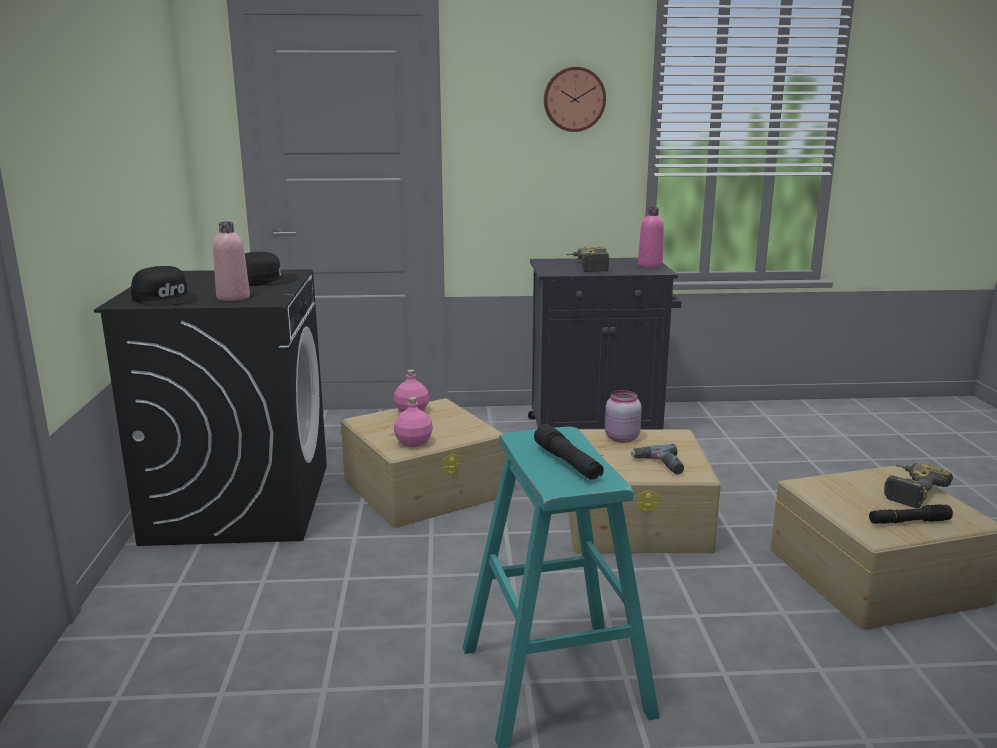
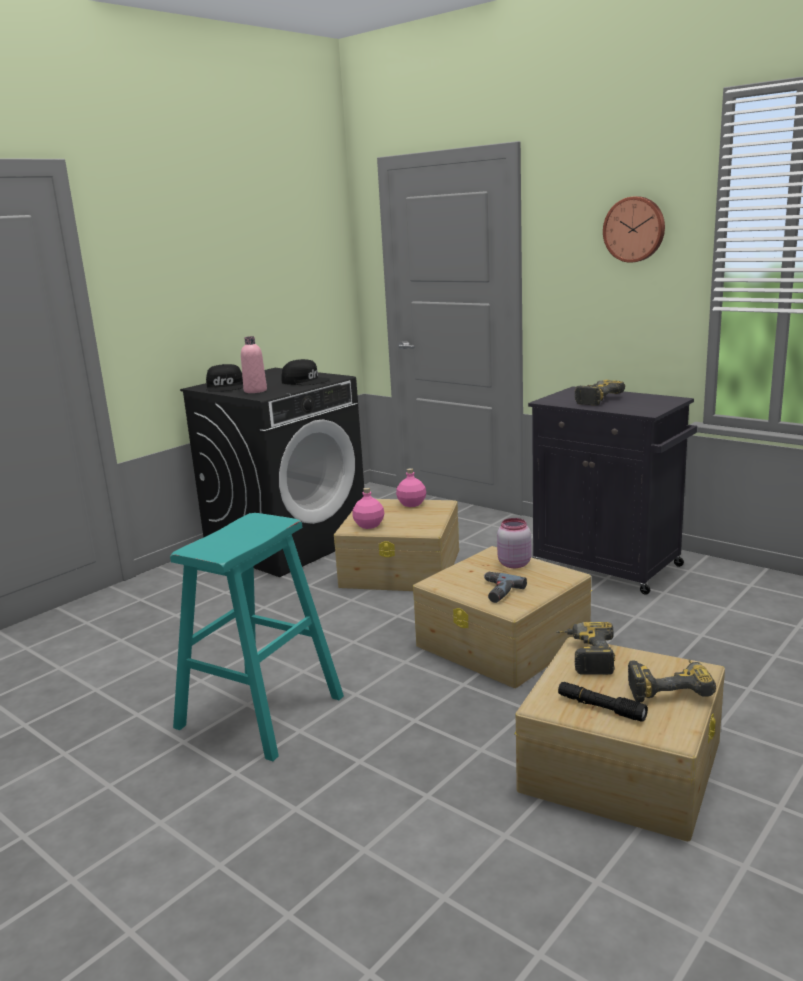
camera: 45 degrees right, 0 degrees up
(567, 462) = (233, 538): black flashlight -> none
(650, 265) = (657, 405): pink bottle -> none
(822, 490) = (584, 656): none -> power drill

